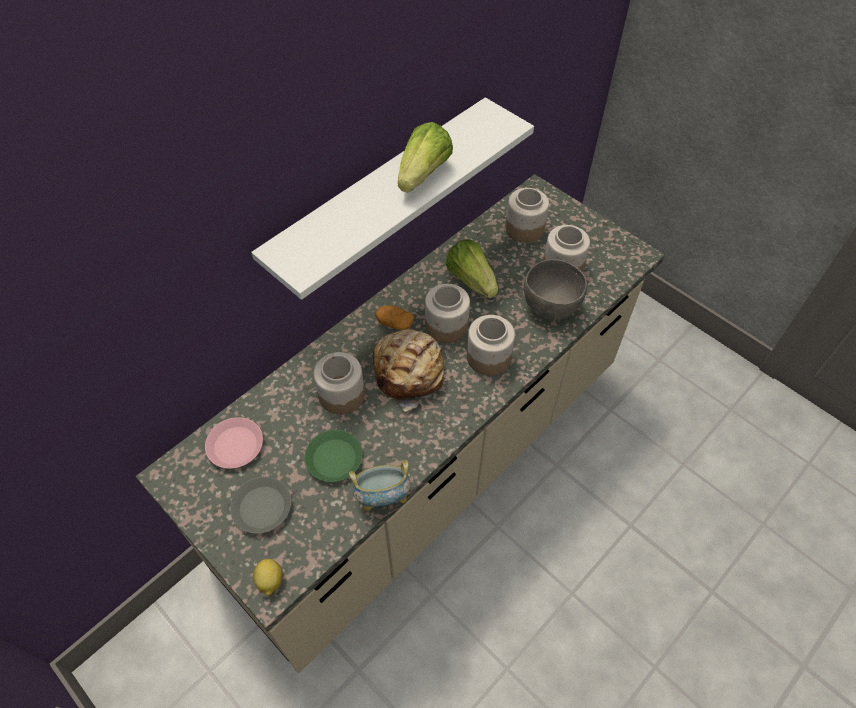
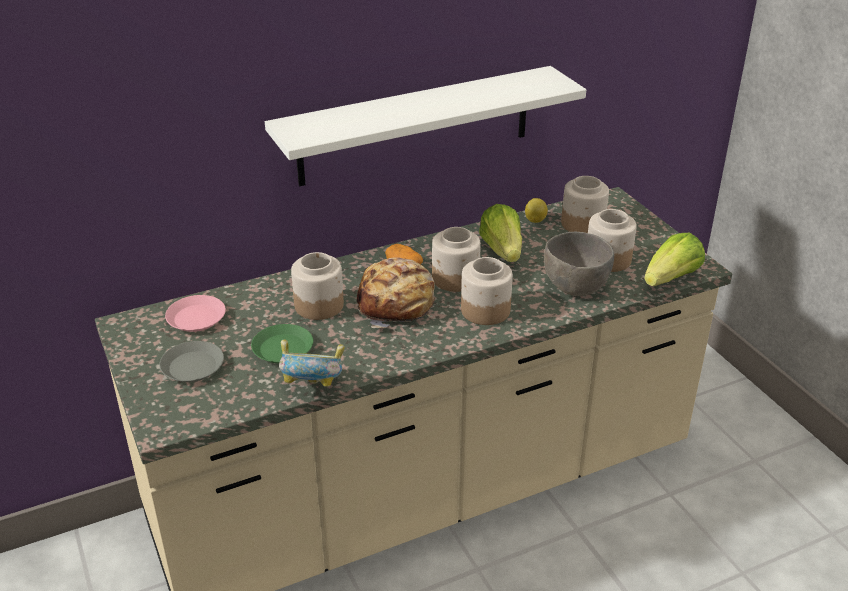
camera: 20 degrees right, 20 degrees down
(270, 581) = (166, 420): lemon -> lemon (535, 220)
(423, 174) = (454, 101): lettuce -> lettuce (671, 279)

